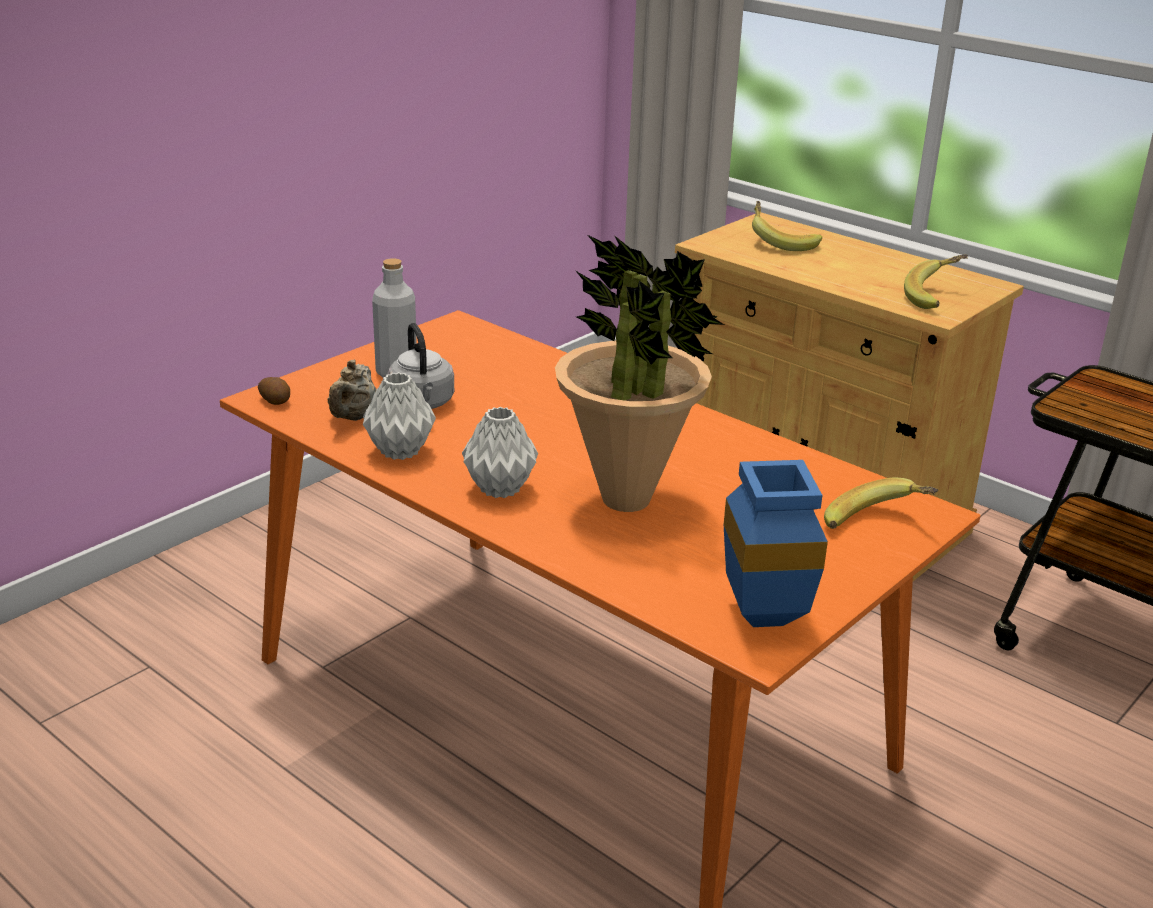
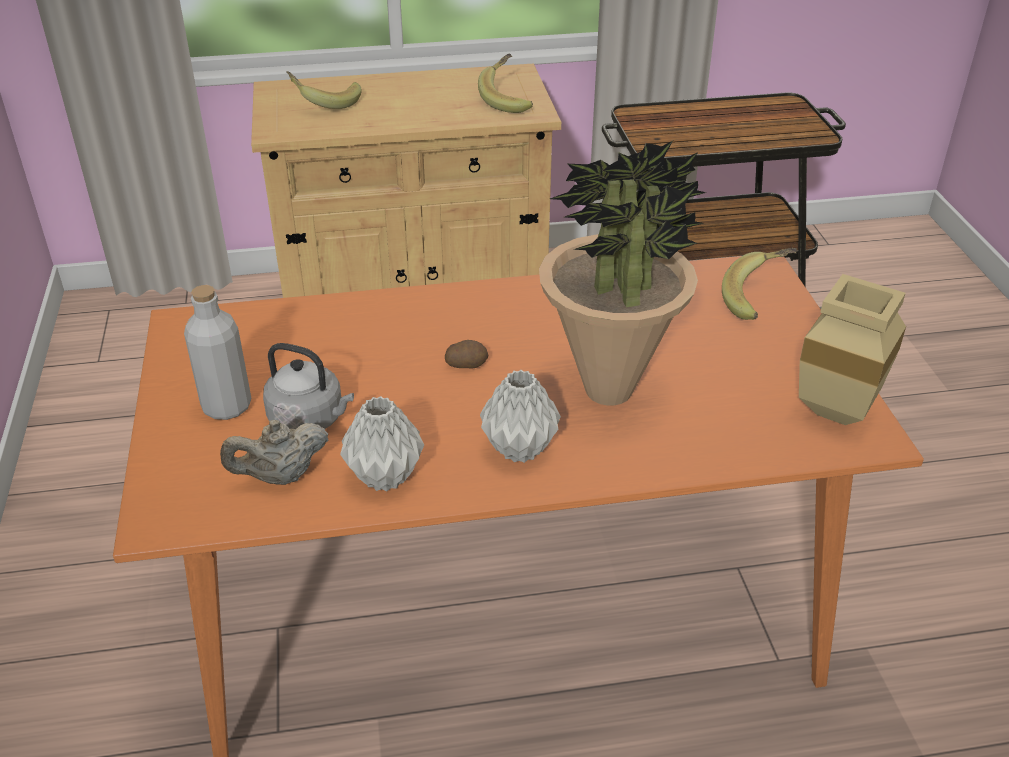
camera: 50 degrees left, 10 degrees up
(276, 401) = (175, 514): potato -> potato (466, 364)
(353, 417) = (280, 476): beige teapot -> beige teapot turned 105 degrees clockwise
(759, 614) = (830, 412): blue vase -> beige vase

